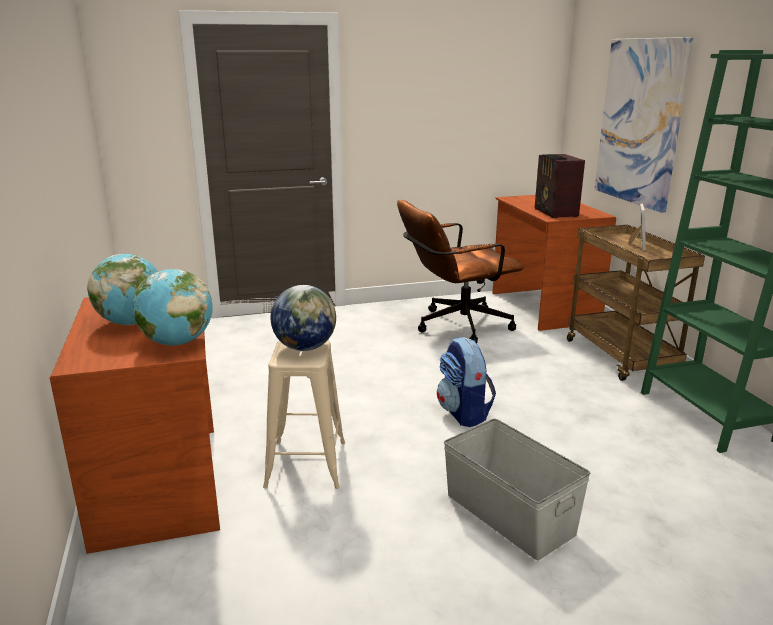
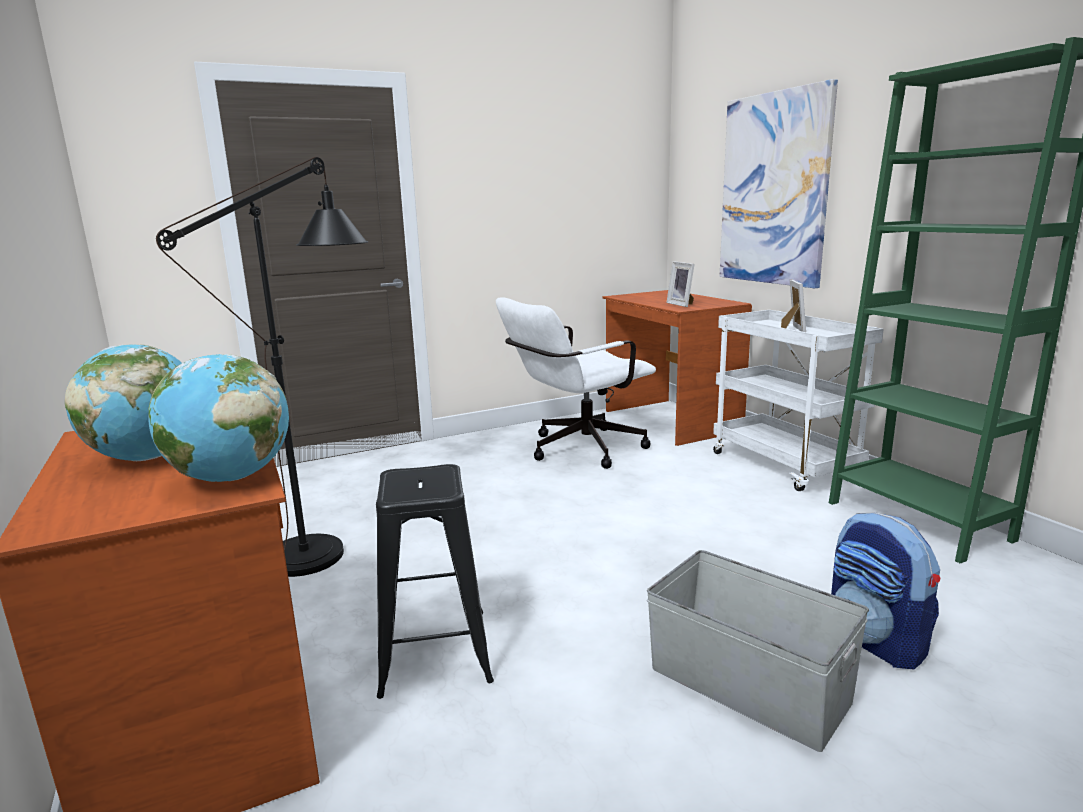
camera: 10 degrees left, 5 degrees down
(246, 383) = (322, 547): none -> black floor lamp
(305, 347) = (425, 476): globe -> none
(306, 464) = (434, 651): beige stool -> black stool
(455, 326) = (577, 450): brown office chair -> white office chair
(464, 413) = (629, 552): backpack -> backpack (876, 641)
(555, 213) = (682, 304): radio -> picture frame
(622, 358) = (785, 466): brown cart -> white cart

